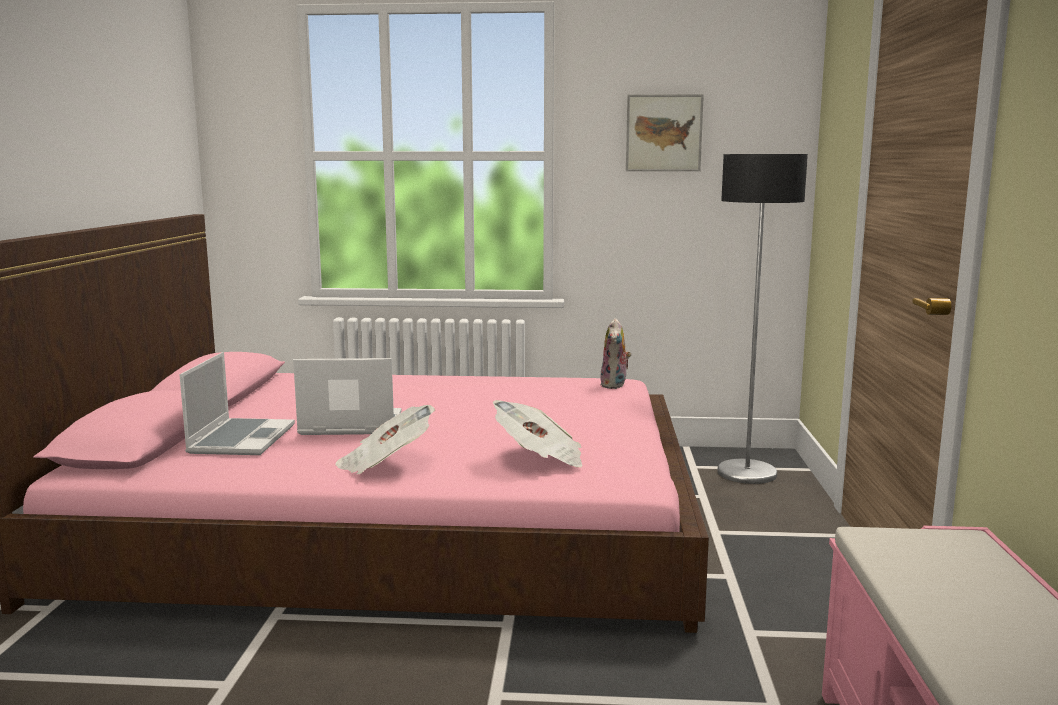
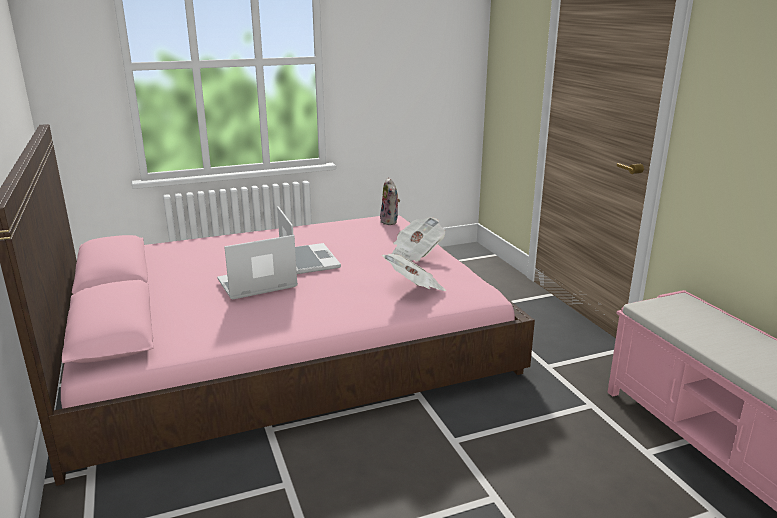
camera: 25 degrees left, 10 degrees up
(241, 439) = (190, 311): laptop -> laptop (308, 260)
(385, 464) = (321, 311): newspaper -> newspaper (415, 254)
(663, 133) = (396, 41): picture -> none
(747, 473) = (465, 264): floor lamp -> none

